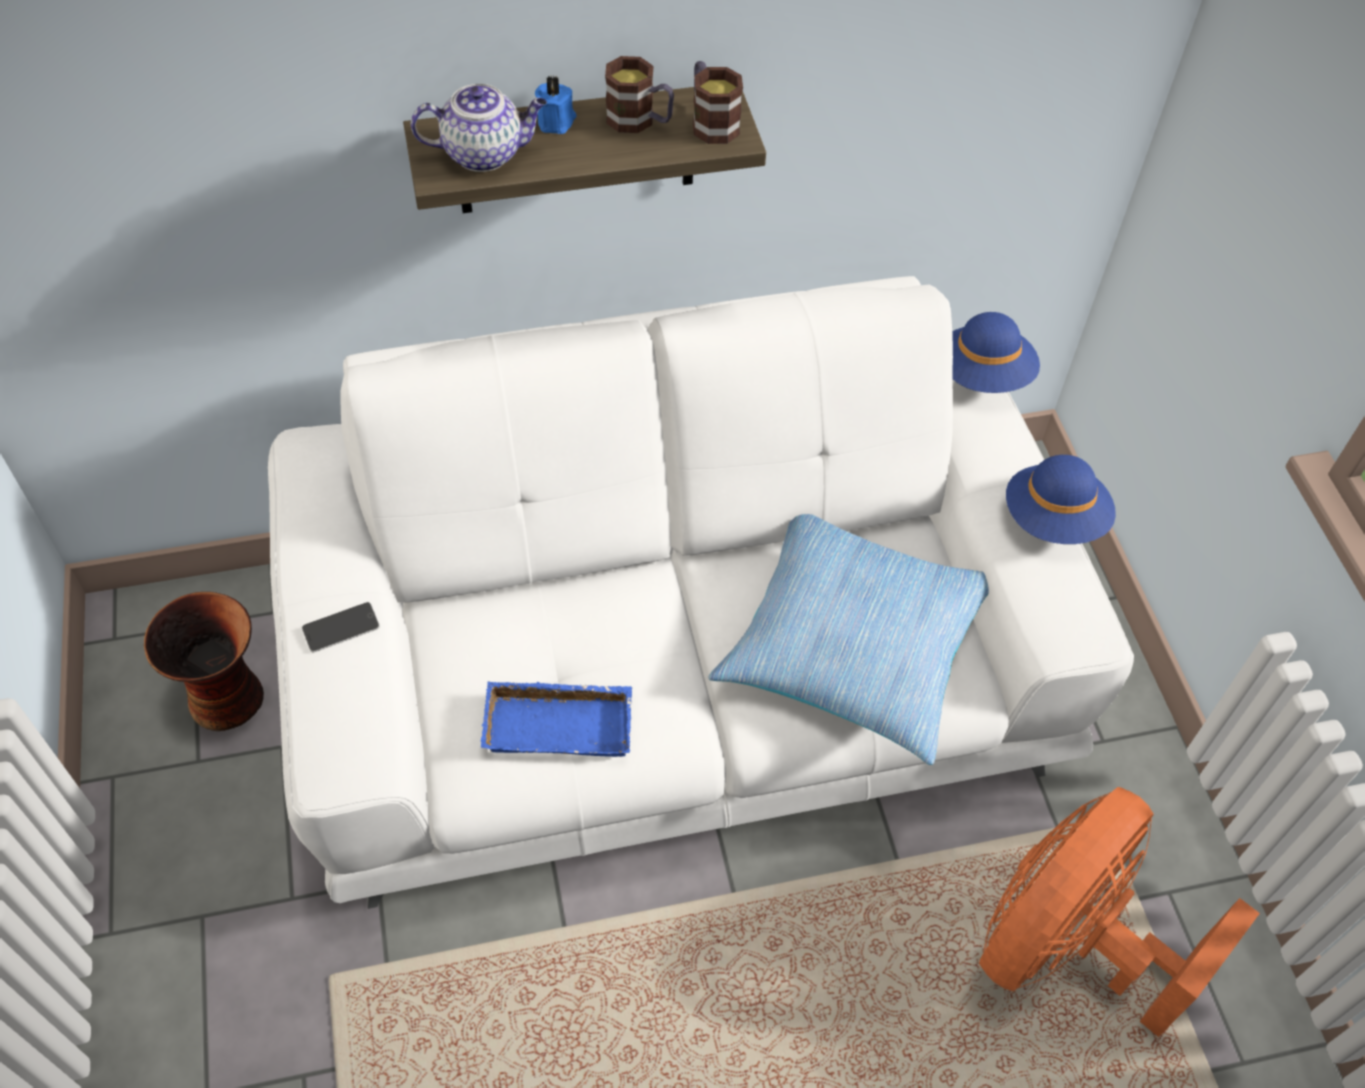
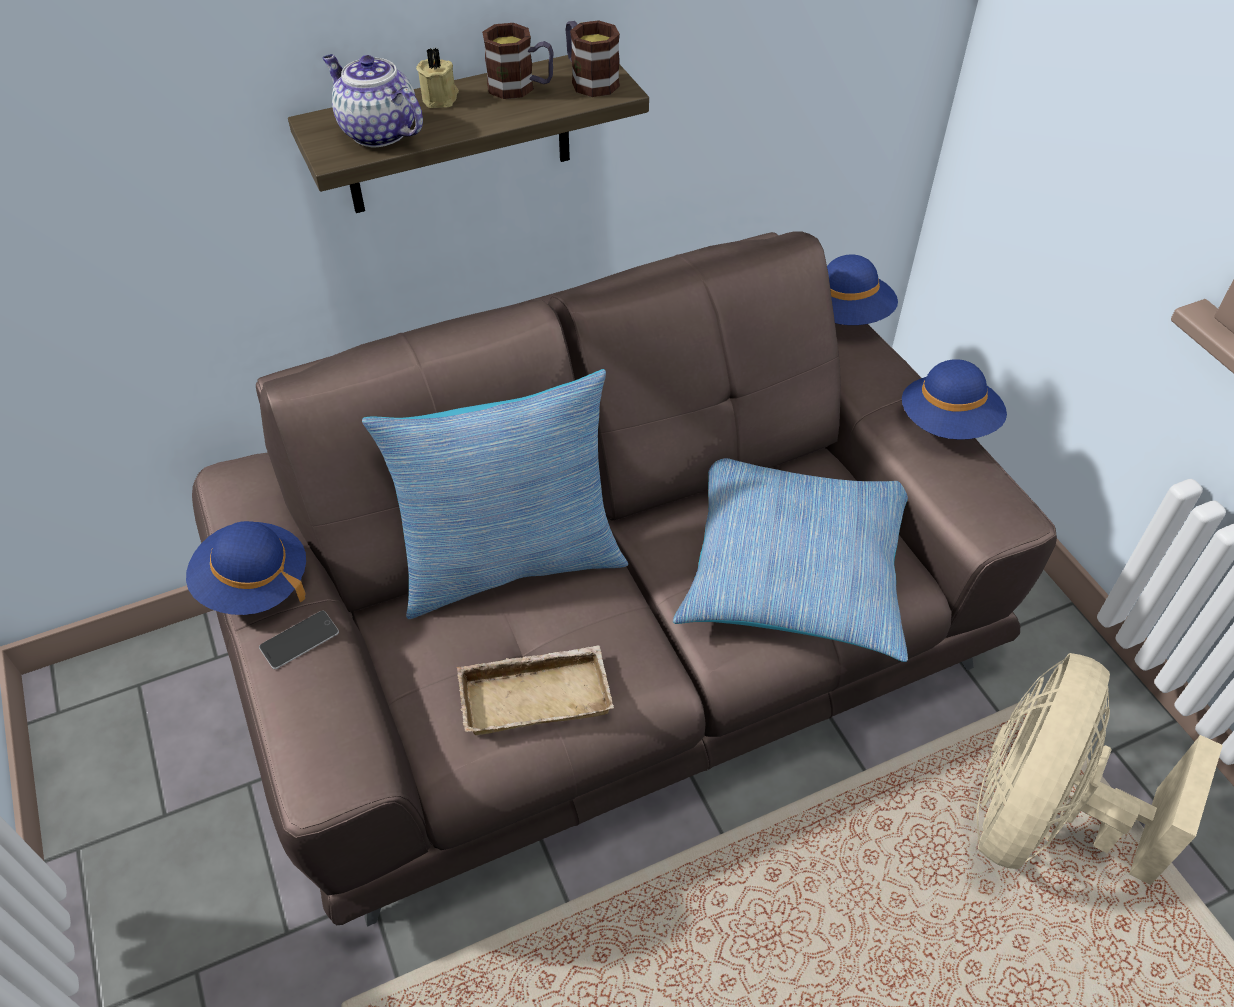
camera: 10 degrees left, 5 degrees down
(228, 696) = (185, 746): vase -> none
(308, 563) = (253, 584): none -> blue hat
(485, 153) = (377, 132): teapot -> teapot turned 120 degrees counterclockwise
(557, 121) = (441, 98): blue candle -> beige candle
(560, 722) = (537, 693): blue tray -> beige tray
(567, 582) = (510, 562): none -> pillow
(678, 673) = (618, 640): white sofa -> brown sofa
(1068, 945) = (1042, 817): orange fan -> beige fan

